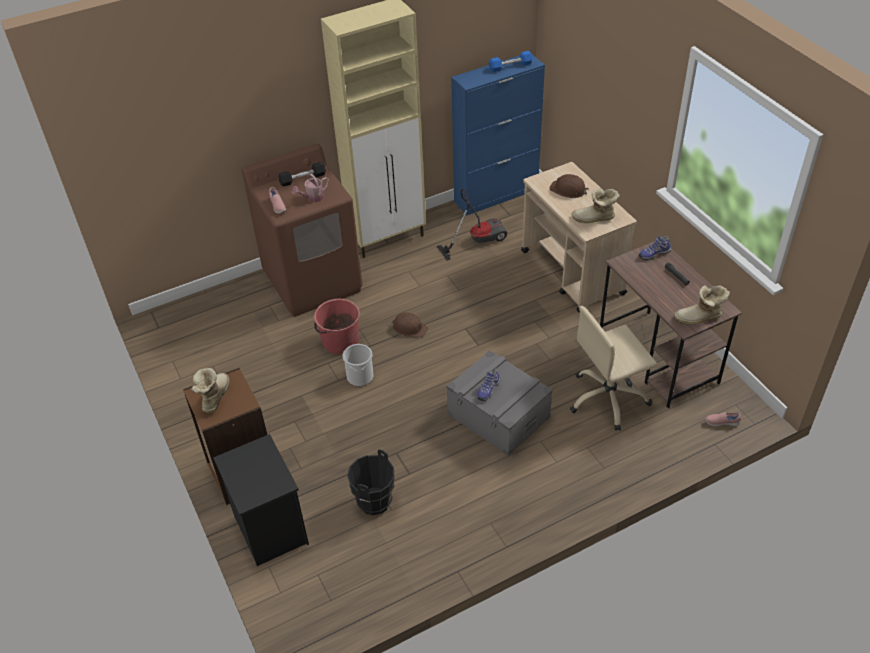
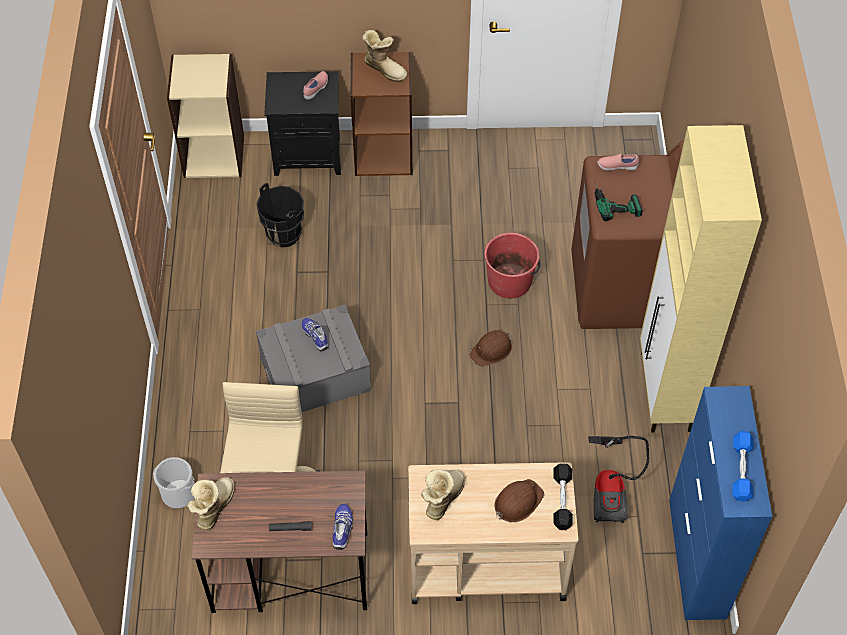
camera: 115 degrees right, 10 degrees up
(302, 179) = (658, 204): black dumbbell -> black dumbbell (562, 500)
(306, 609) = (214, 155): none -> beige bookcase
(312, 197) = (615, 201): watering can -> power drill
(360, 377) = (445, 279): bucket -> bucket (178, 493)
(721, 422) = (163, 576): pink shoe -> pink shoe (316, 89)

